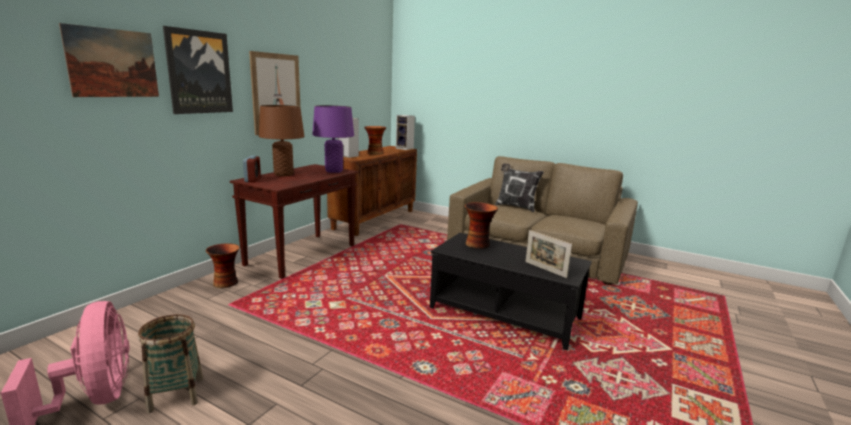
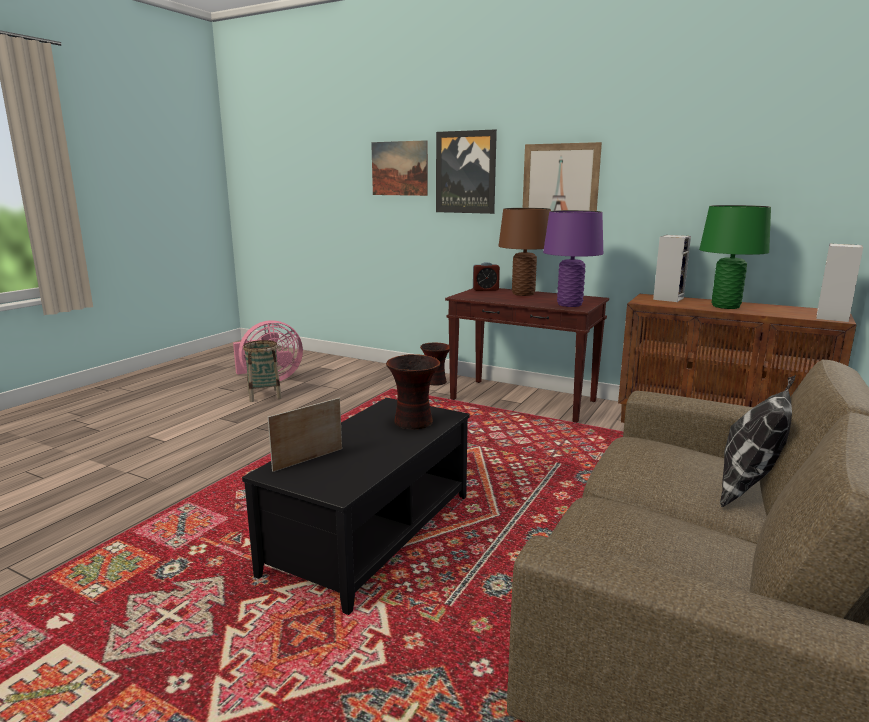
camera: 90 degrees right, 0 degrees up
(374, 153) = (726, 306): vase -> green table lamp

